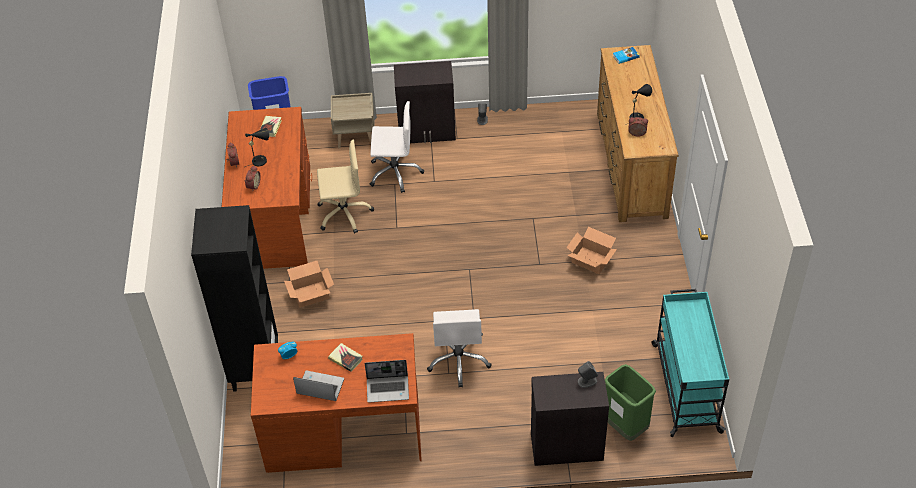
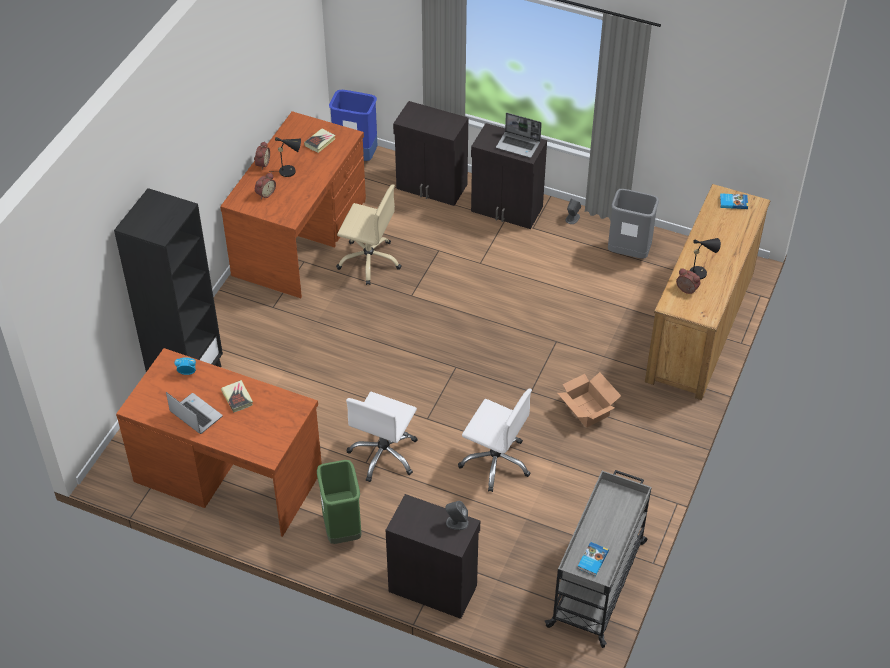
camera: 25 degrees right, 0 degrees up
(310, 294) = (285, 327): cardboard box -> none
(356, 136) = (432, 187): beige nightstand -> black cabinet
(388, 389) = (257, 444): laptop -> laptop (518, 145)
(395, 173) = (446, 239): white office chair -> white office chair (495, 462)
(542, 130) = (628, 253): none -> grey trash can
(625, 427) = (506, 595): green trash can -> green trash can (342, 530)
(685, 386) = (598, 582): turquoise cart -> grey cart
(699, 365) = (592, 560): none -> book

